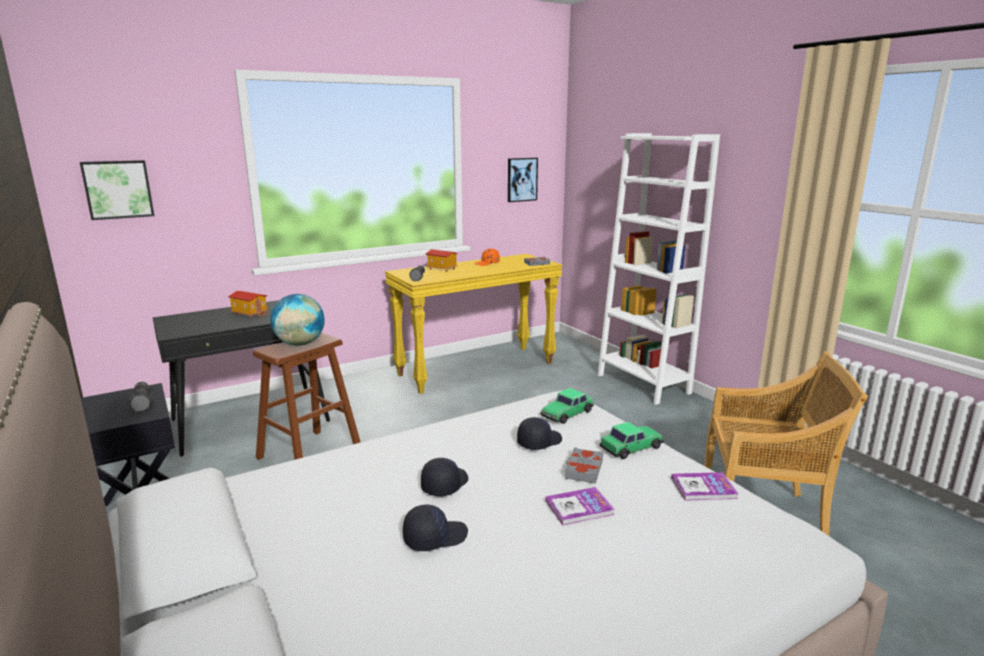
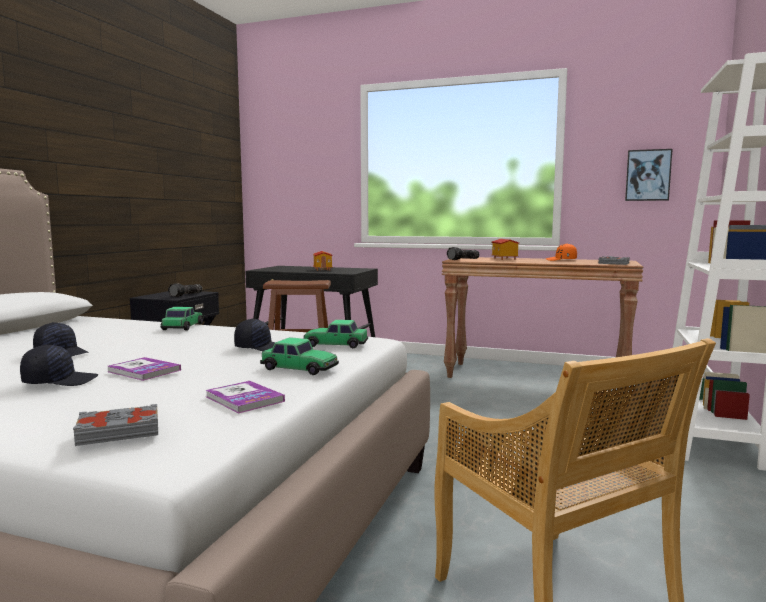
camera: 50 degrees right, 10 degrees down
(118, 189) = (280, 175): picture -> none
(300, 344) = (299, 282): globe -> none
(382, 450) = (183, 326): none -> toy car
(444, 484) = (147, 343): black cap -> black cap (60, 381)
(476, 368) = (535, 377): yellow console table -> brown console table
(583, 469) = (225, 364): grey book -> grey book (118, 432)

